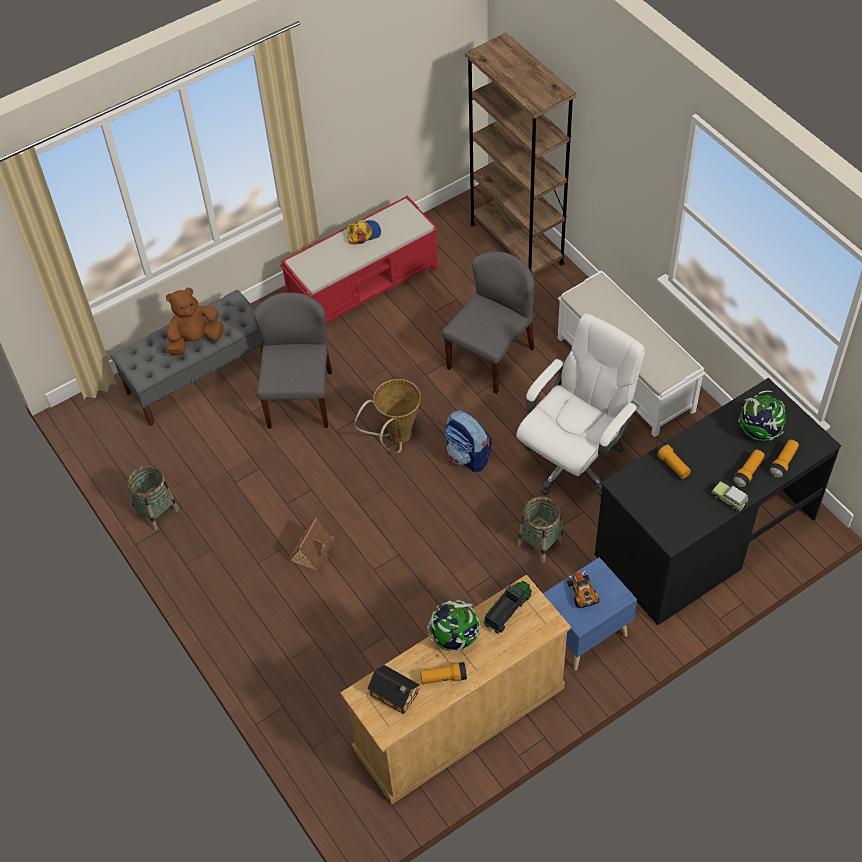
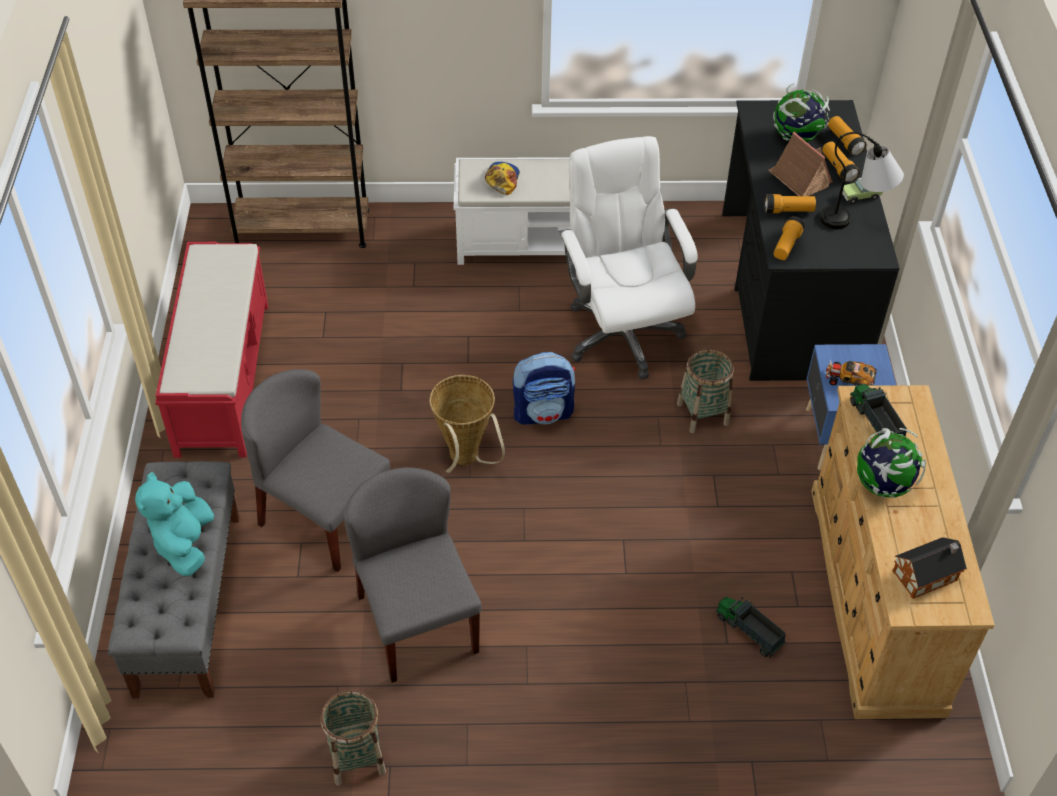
camera: 60 degrees left, 5 degrees down
(195, 340) = (184, 544): brown plush toy -> turquoise plush toy
(312, 550) = (553, 618): toy house -> toy house (799, 179)
(363, 233) = (200, 303): cap -> cap (502, 179)
(378, 658) = (748, 631): none -> toy truck
(443, 677) = (929, 520): flashlight -> flashlight (786, 246)
(490, 357) = (431, 326): grey chair -> grey chair (416, 623)
(697, 509) = (856, 222): none -> table lamp

